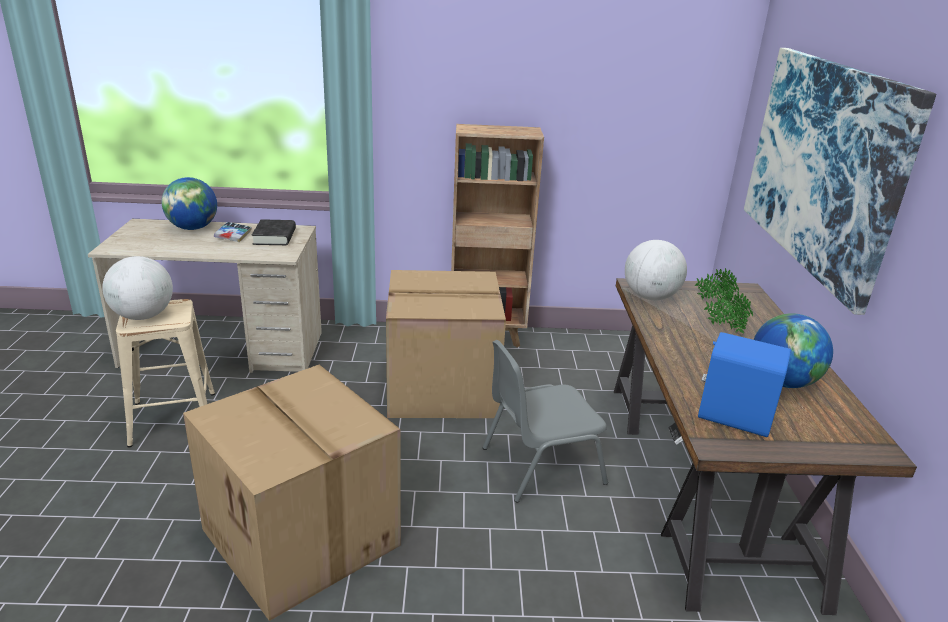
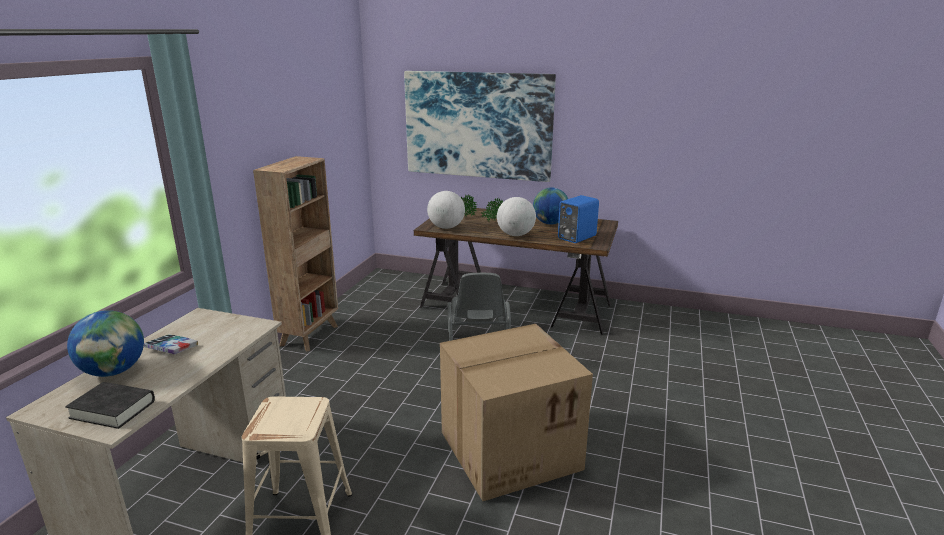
camera: 70 degrees left, 5 degrees down
(143, 316) = (284, 424): globe -> globe (515, 235)
(274, 237) = (204, 327): black book -> black book (113, 409)
(440, 388) = (366, 367): cardboard box -> none

